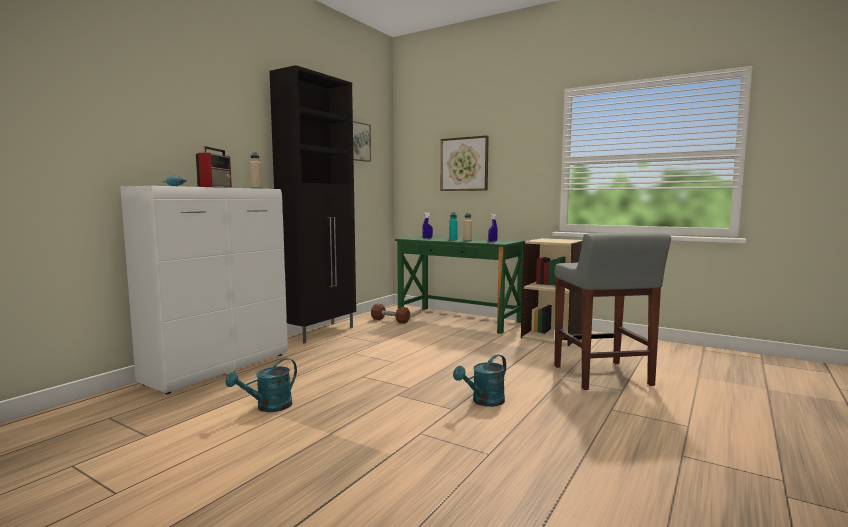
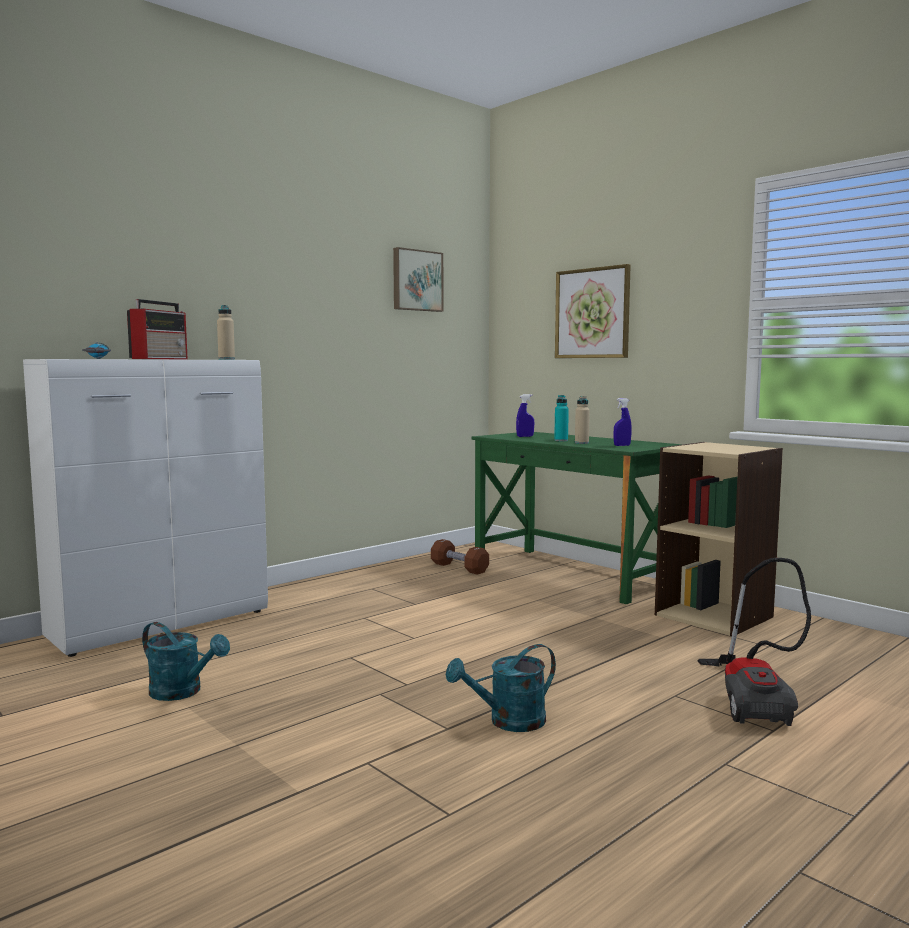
camera: 15 degrees right, 0 degrees up
(268, 407) = (183, 692): turquoise watering can -> turquoise watering can turned 120 degrees counterclockwise
(321, 332) = (341, 580): black cabinet -> none
(602, 376) = (754, 699): grey stool -> vacuum cleaner

